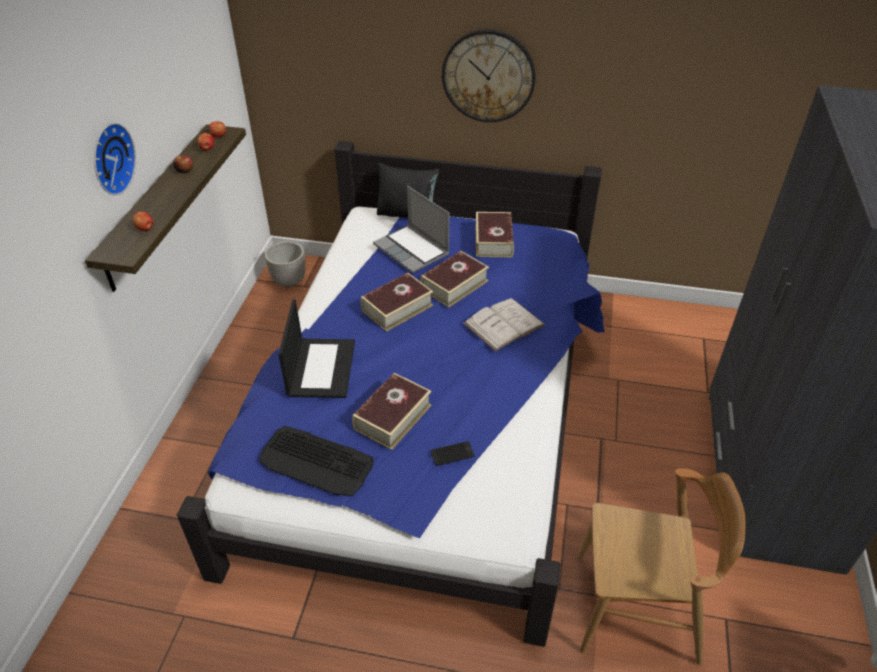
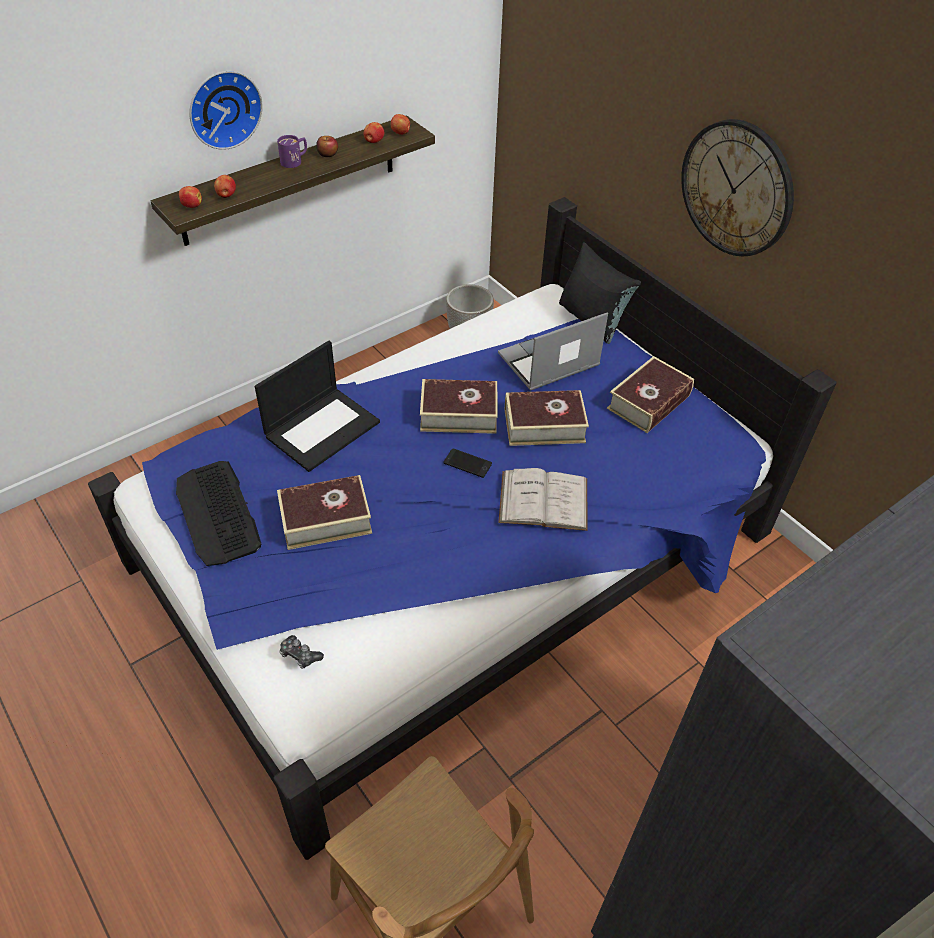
camera: 40 degrees right, 5 degrees up
(127, 248) = (191, 206): none -> apple
(166, 185) = (295, 161): none -> purple mug
(412, 250) = (548, 362): laptop -> laptop turned 60 degrees clockwise
(452, 454) = (334, 594): phone -> phone (467, 463)
(474, 501) = (300, 655): none -> game controller

